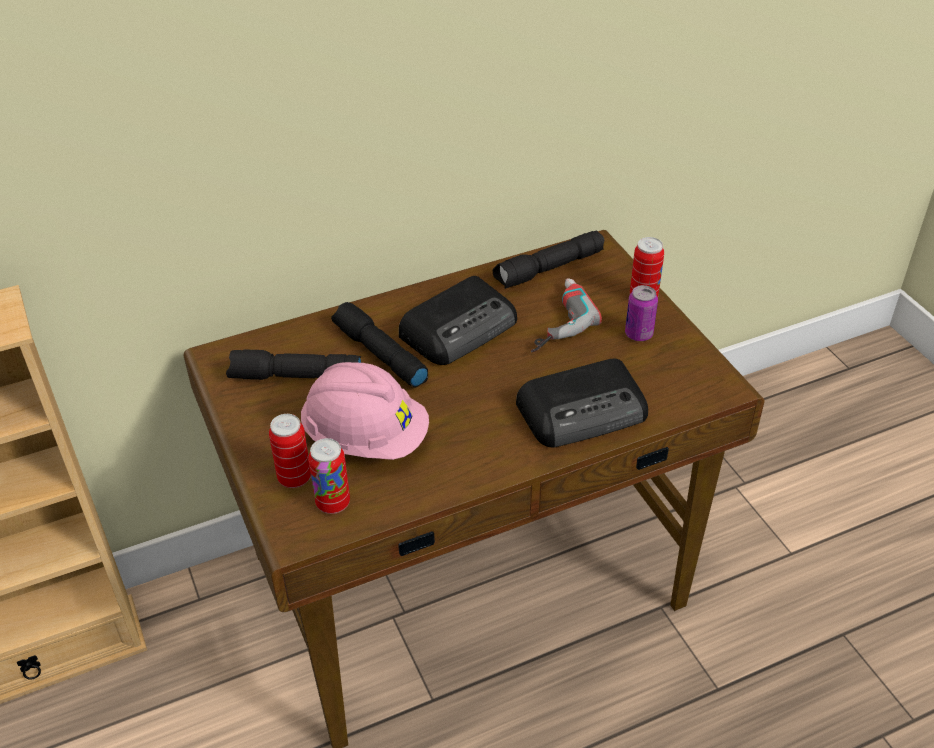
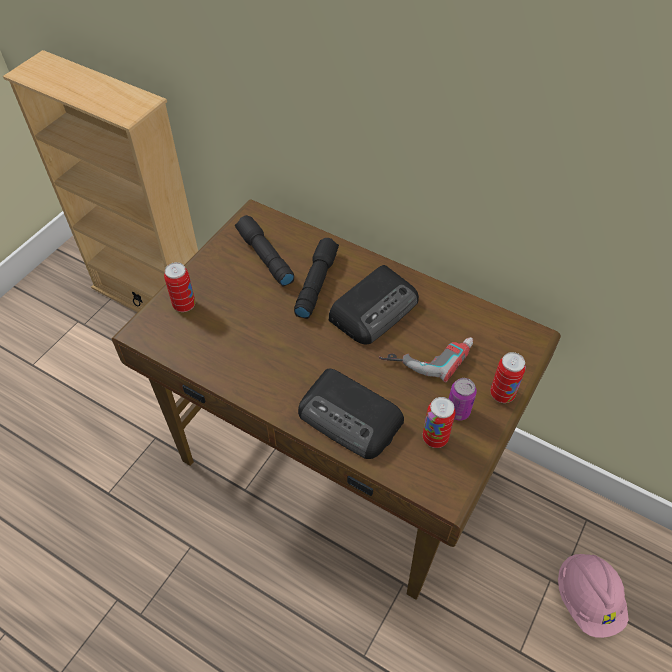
camera: 55 degrees right, 10 degrees up
(333, 503) = (177, 333): can -> can (435, 438)
(366, 438) = (239, 318): pink hard hat -> pink hard hat (587, 599)
(460, 328) = (375, 308): radio -> radio turned 60 degrees counterclockwise
(549, 269) = (479, 323): black flashlight -> none

